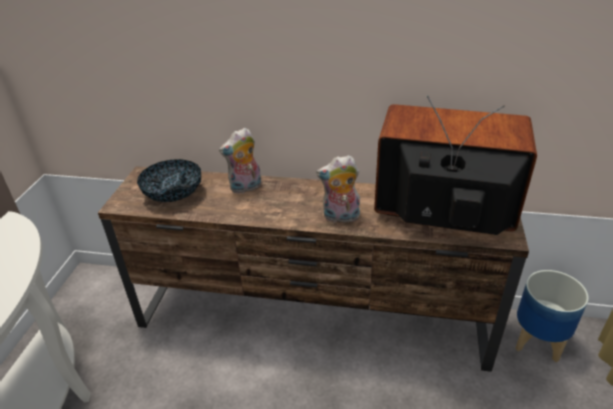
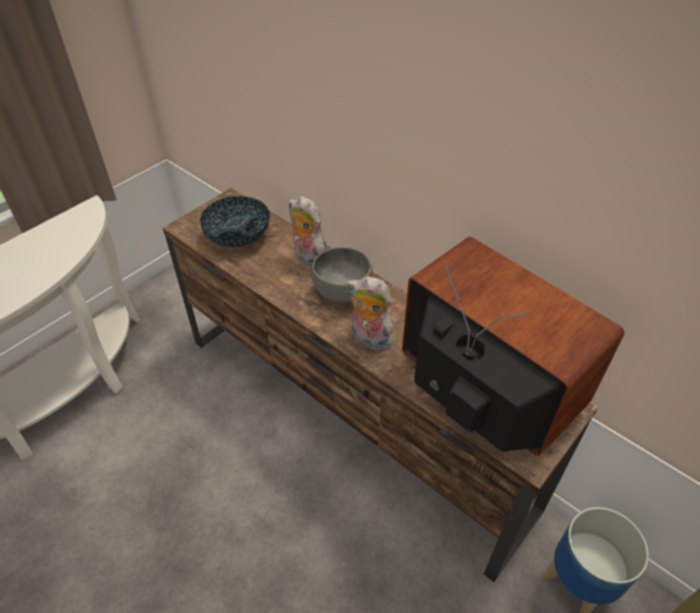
camera: 30 degrees right, 10 degrees up
(245, 188) = (307, 258): plush toy -> plush toy turned 45 degrees clockwise
(293, 198) = (343, 293): none -> grey bowl

